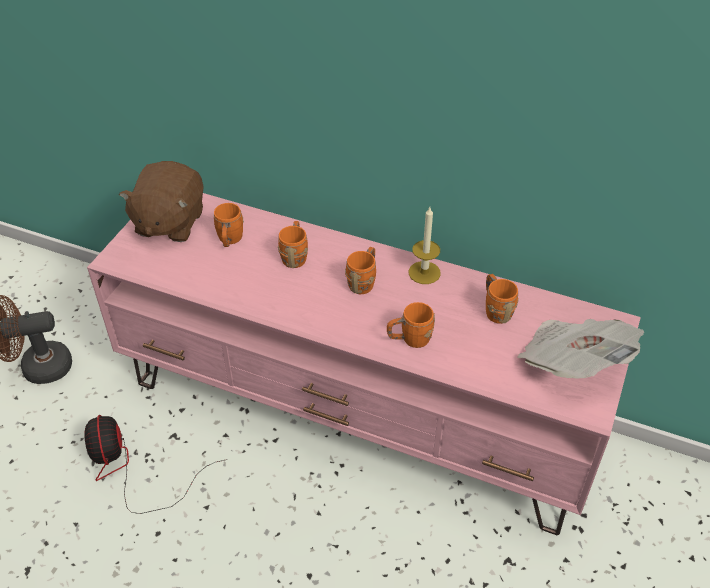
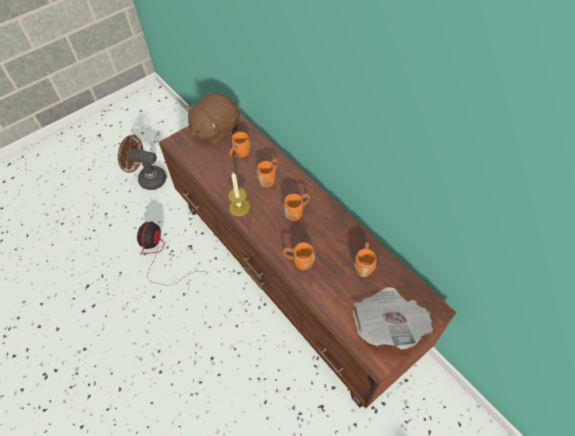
camera: 30 degrees right, 10 degrees up
(357, 412) = (291, 276): pink tv stand -> brown tv stand
(424, 272) = (336, 221): candle -> candle (239, 207)

